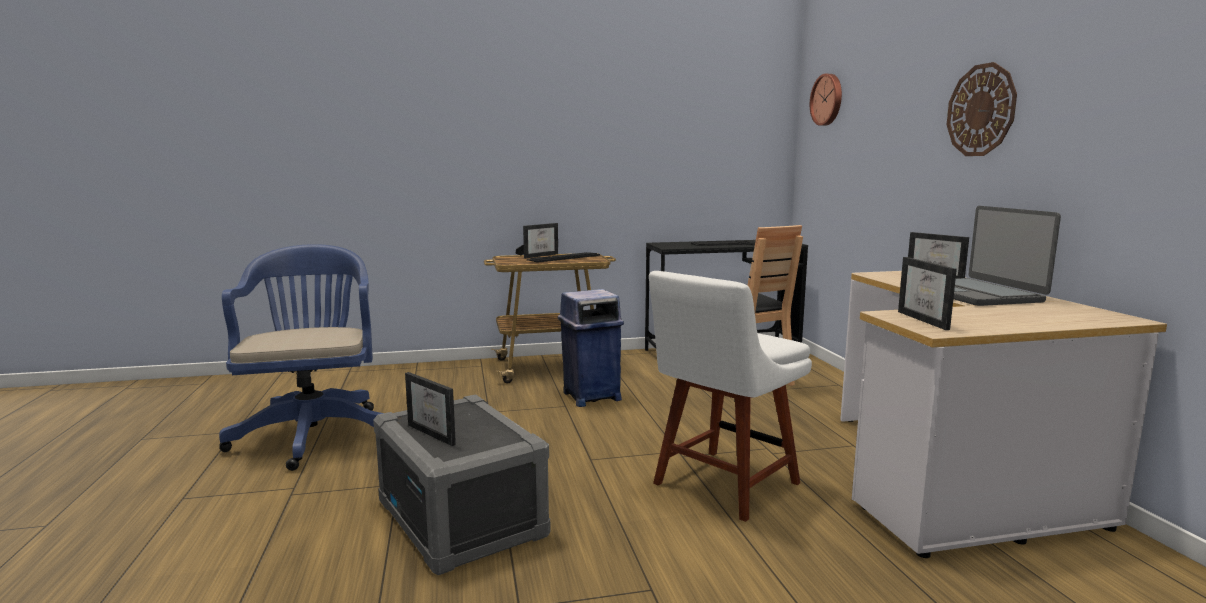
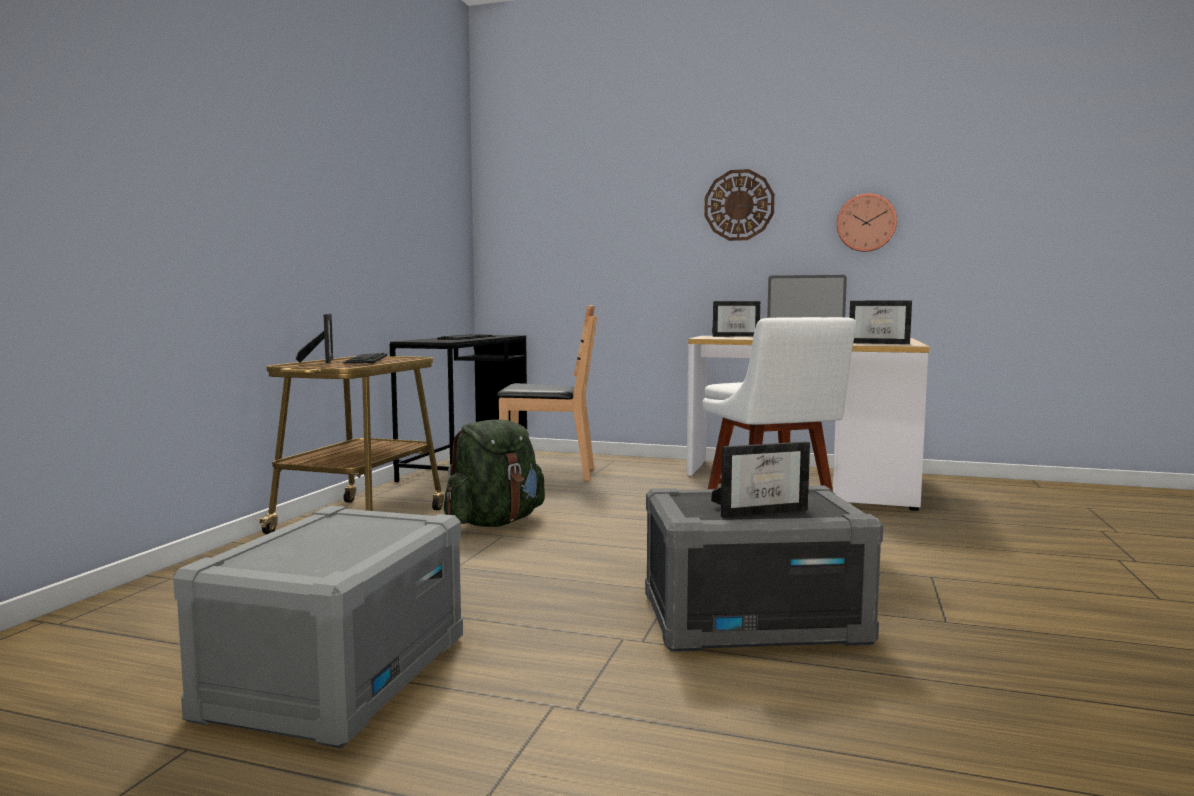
camera: 60 degrees left, 5 degrees down
(314, 433) = (337, 675): blue office chair -> grey storage box
(590, 396) = (495, 522): blue trash can -> green backpack
(827, 99) = (528, 188): wall clock -> wall clock (866, 223)

